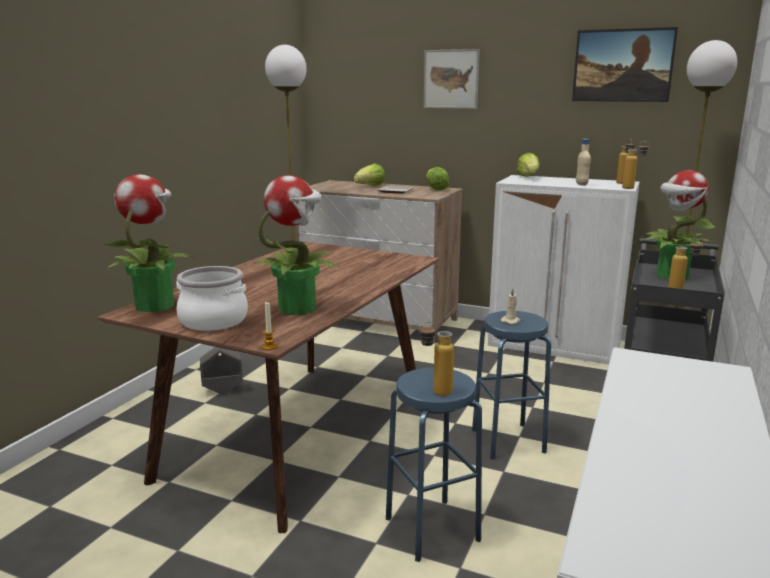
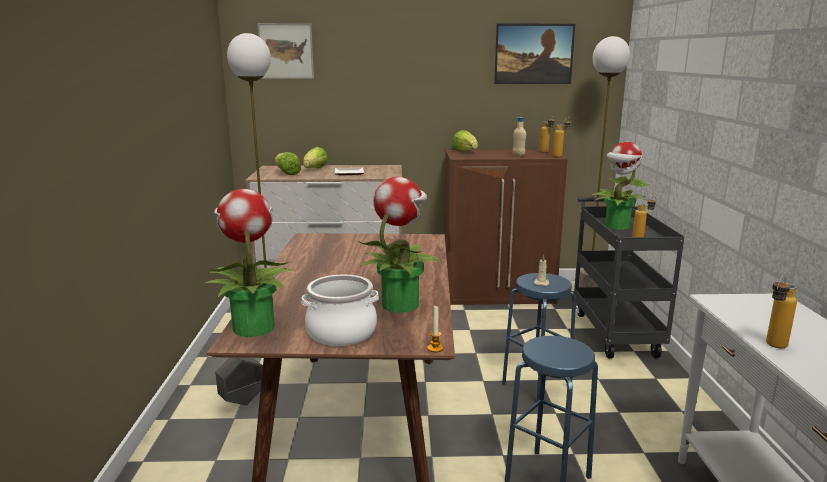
camera: 25 degrees left, 0 degrees up
(435, 189) = (380, 167): lettuce -> lettuce (286, 173)
(435, 393) = (569, 360): bottle -> bottle (773, 347)
(451, 79) = (383, 64): picture -> picture (286, 51)
(555, 343) = (498, 293): white cabinet -> brown cabinet

